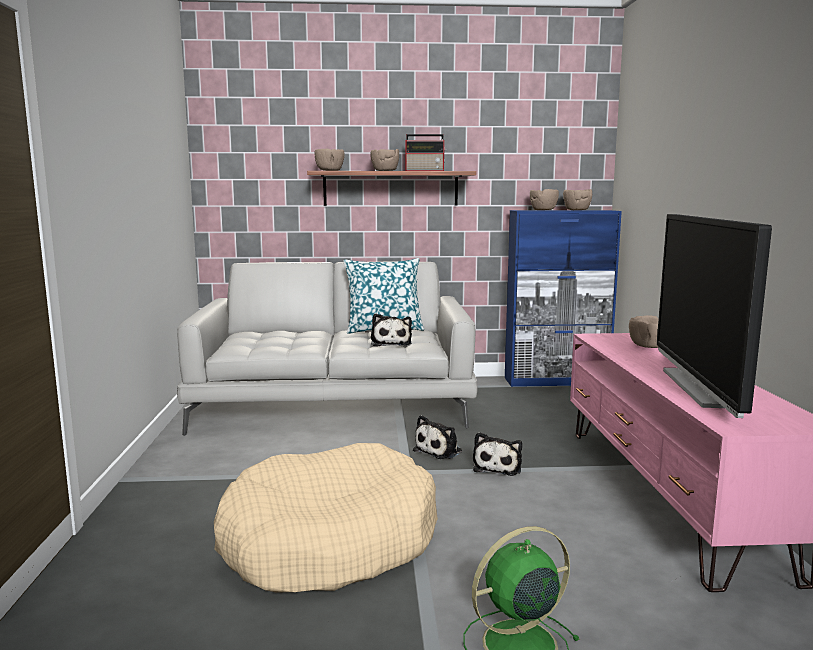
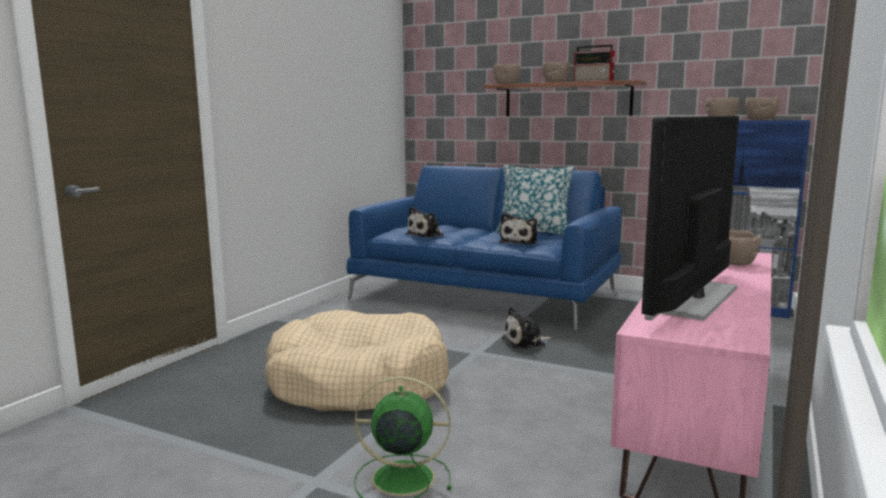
camera: 30 degrees right, 0 degrees up
(335, 403) = (486, 294): grey sofa -> blue sofa
(498, 466) = (560, 363): plush toy -> plush toy (426, 235)

